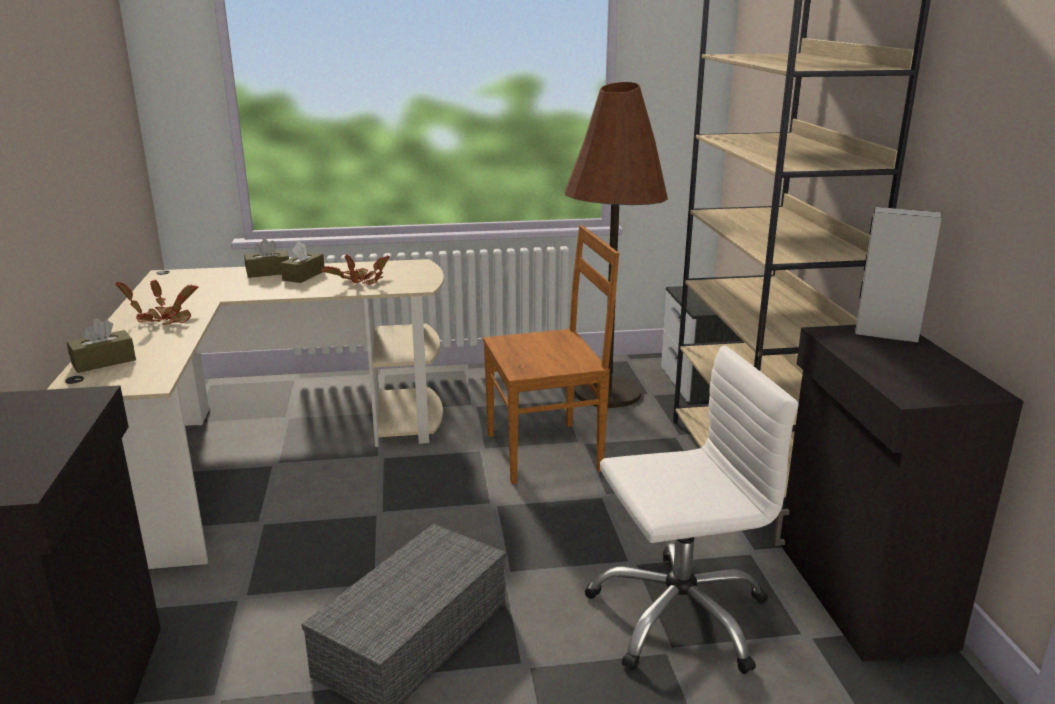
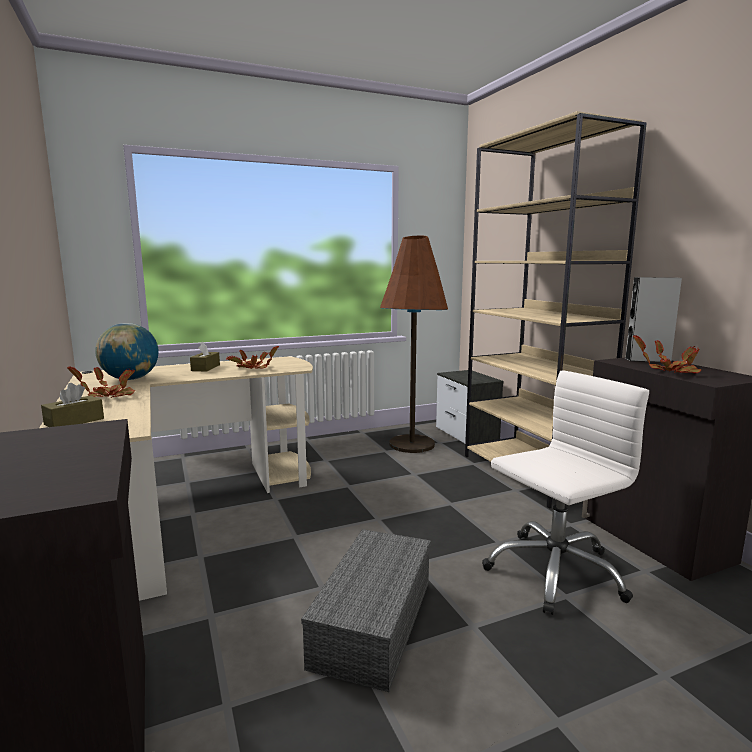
camera: 15 degrees left, 10 degrees down
(203, 290) = (130, 379): none -> globe
(268, 272) = (176, 368): brown tissue box -> none
(547, 451) = (394, 482): brown chair -> none
(885, 365) = (671, 371): none -> potted plant

